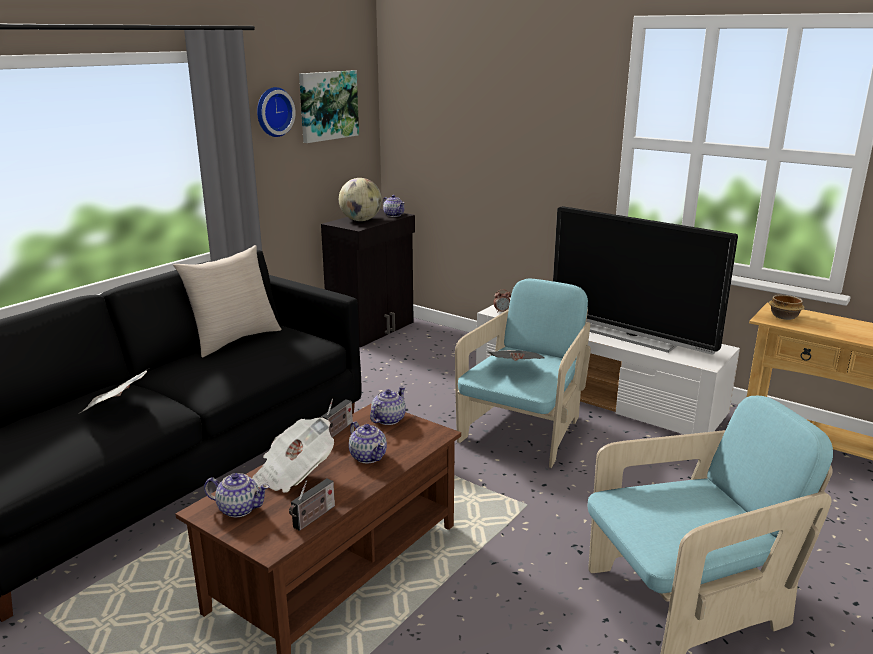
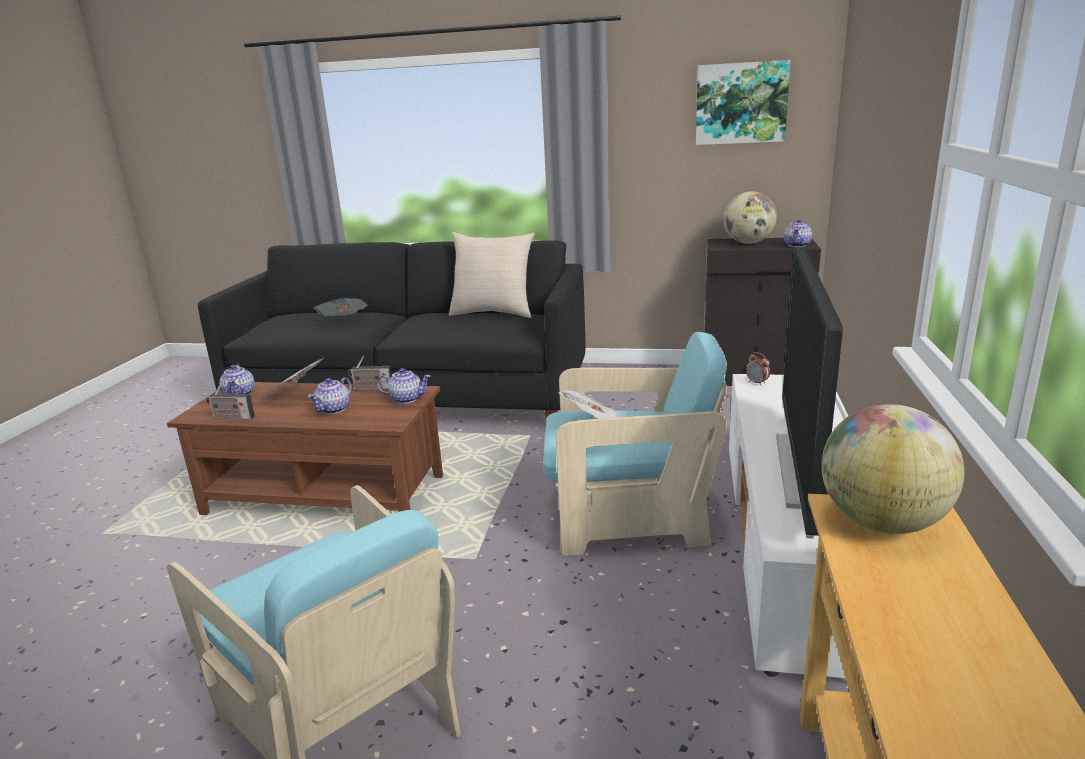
camera: 65 degrees right, 0 degrees up
(273, 112) = (655, 108): wall clock -> none
(783, 316) = (882, 522): bowl -> globe

